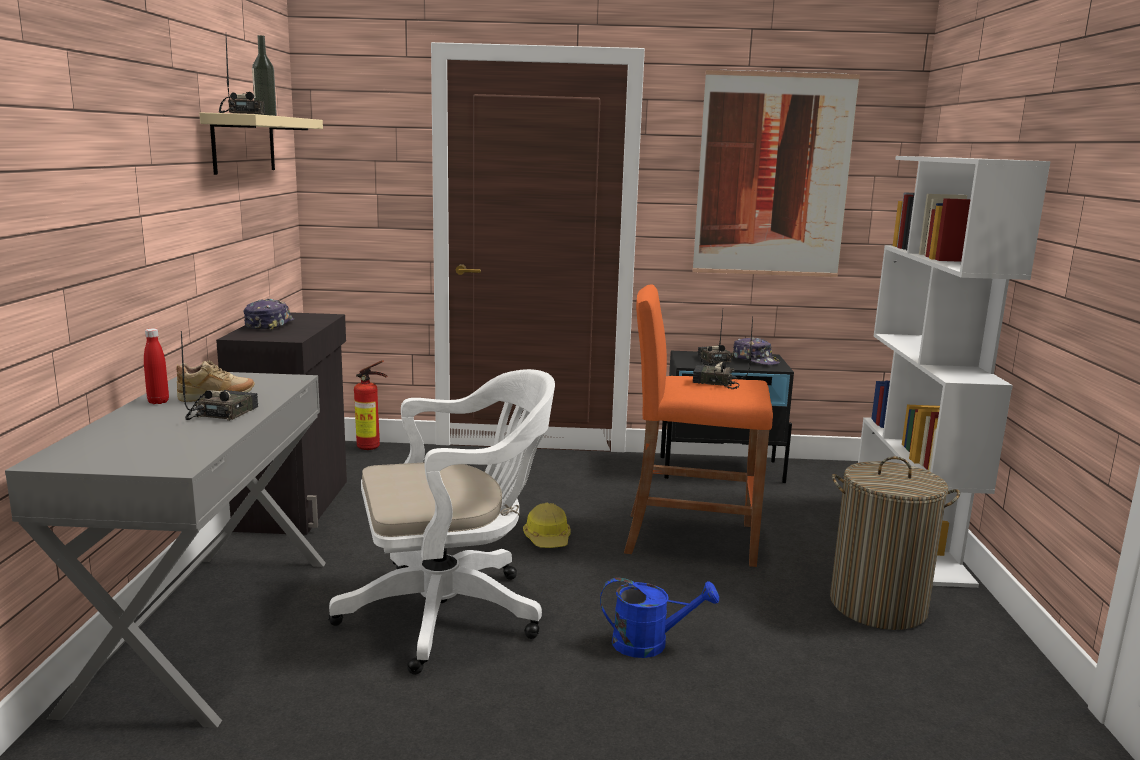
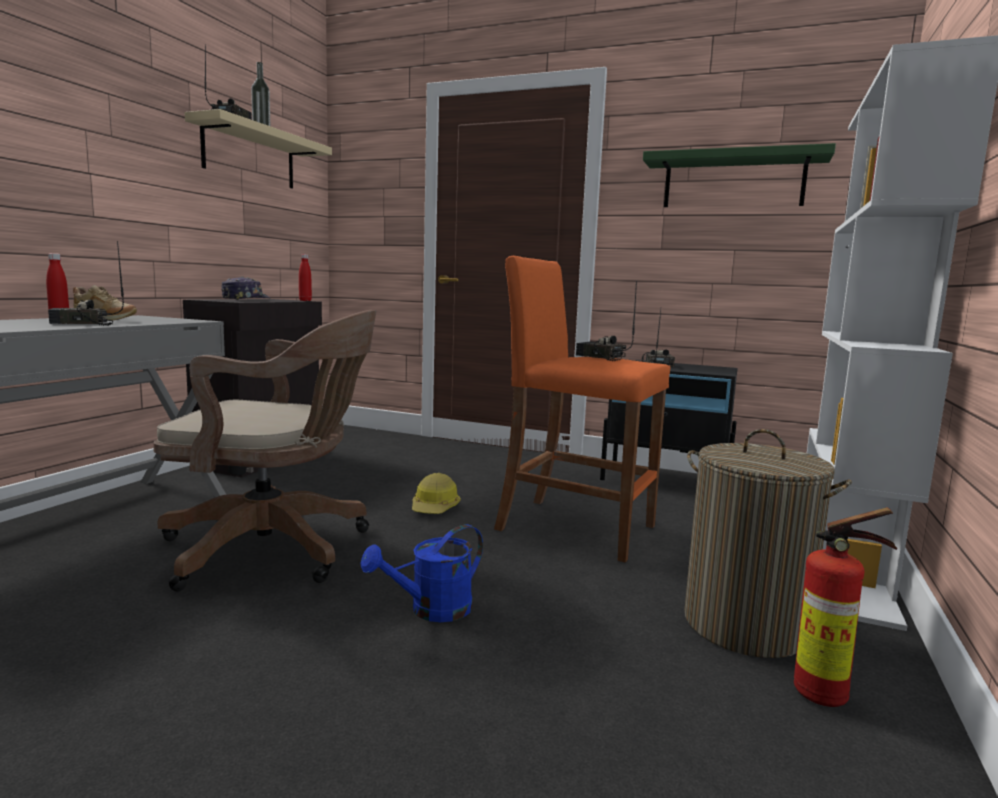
camera: 20 degrees right, 5 degrees down
(222, 413) = (80, 324): radio -> radio turned 150 degrees counterclockwise
(329, 316) = (305, 300): none -> red bottle
(372, 447) = (368, 432): fire extinguisher -> fire extinguisher (829, 697)
(452, 612) = (277, 549): white office chair -> brown office chair
(650, 644) = (431, 611): blue watering can -> blue watering can turned 120 degrees clockwise
(755, 360) = (703, 368): cap -> none
(773, 175) = (733, 181): picture -> green shelf

